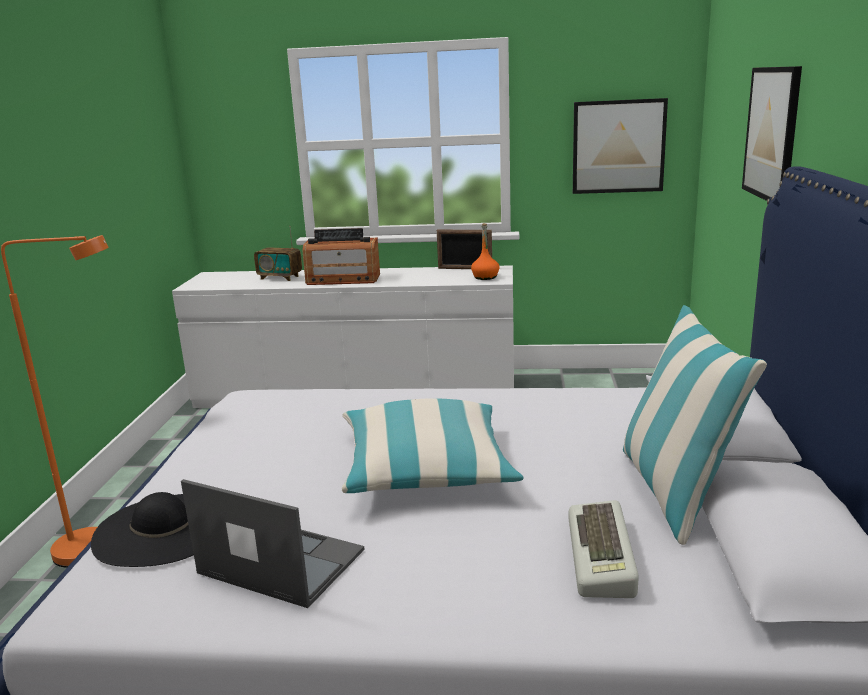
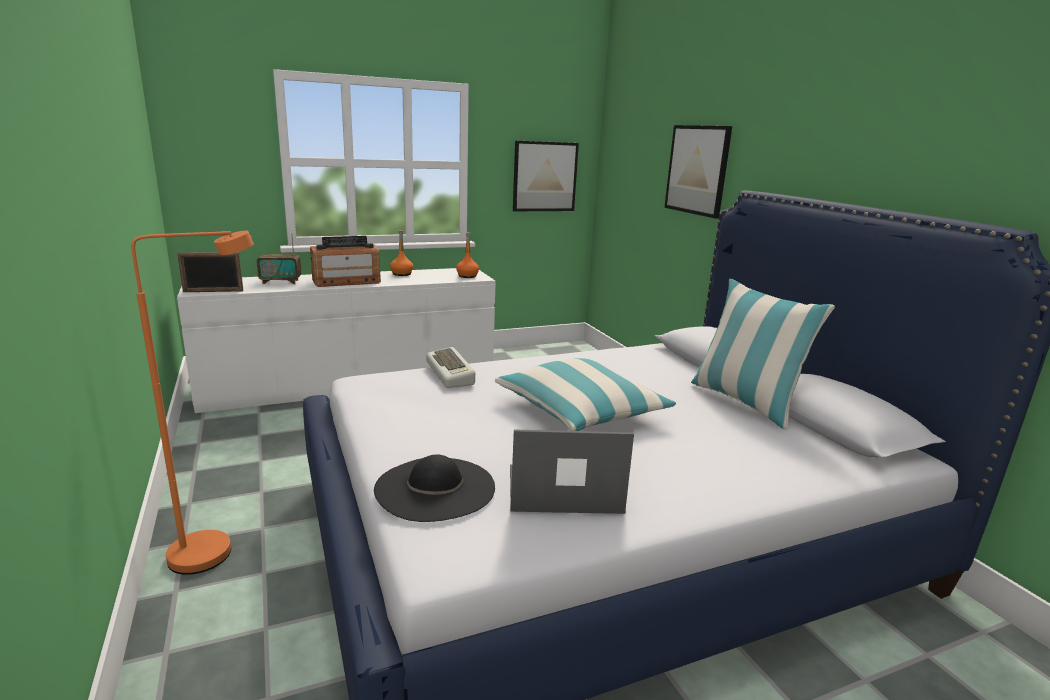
camera: 30 degrees left, 0 degrees up
(413, 272) = (402, 274): none -> orange bottle
(465, 269) = (441, 270): picture frame -> picture frame (213, 291)
(604, 557) = (756, 444): keyboard -> keyboard (452, 373)

